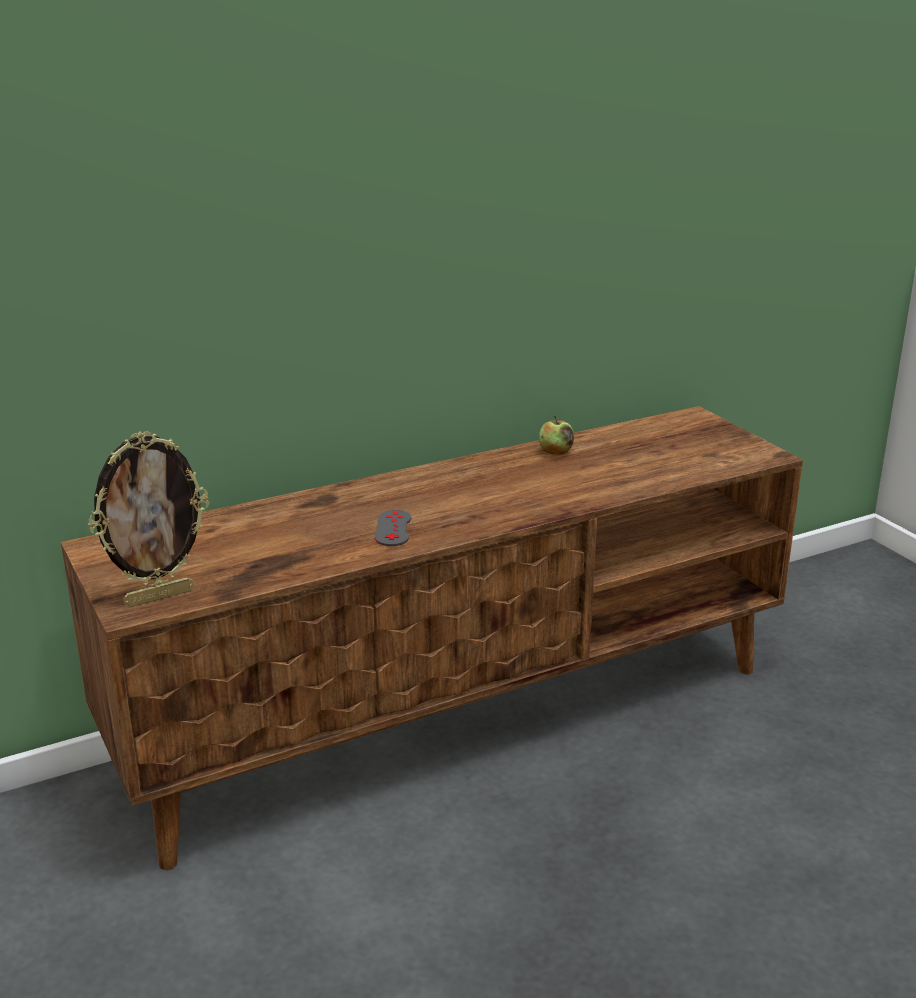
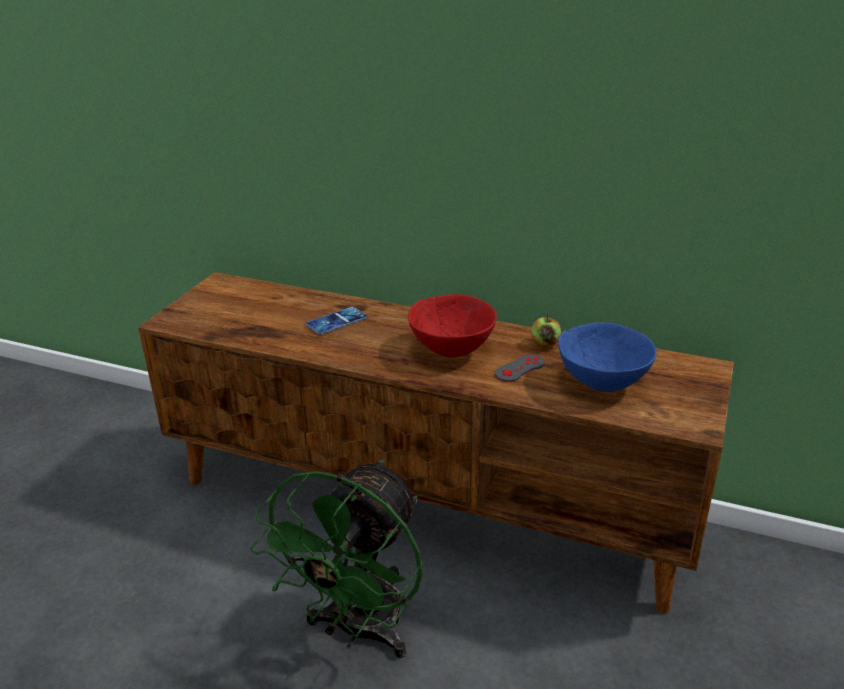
camera: 50 degrees right, 5 degrees up
(159, 596) = (186, 321): picture frame -> none
(334, 518) = (336, 321): none -> phone
(393, 528) = (349, 343): grey game controller -> grey game controller (519, 368)
(496, 489) = (453, 349): none -> red bowl
(581, 850) = (359, 631): none -> green fan
(655, 457) = (604, 382): none -> blue bowl

